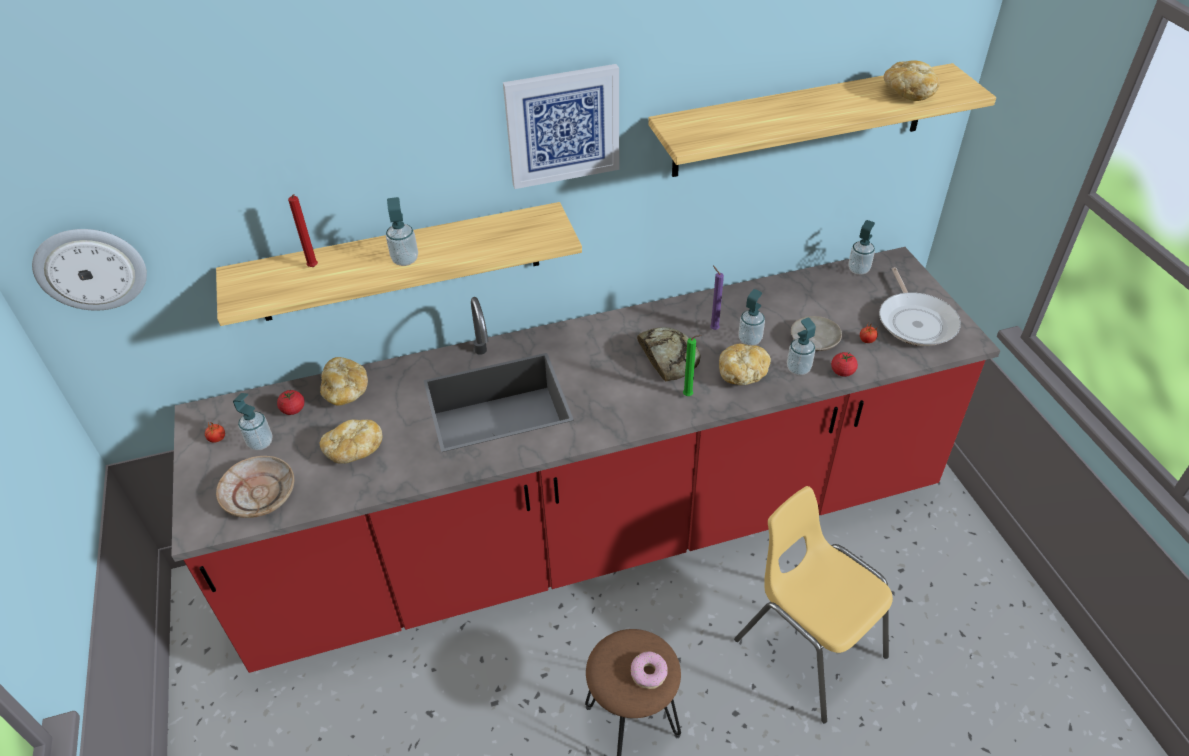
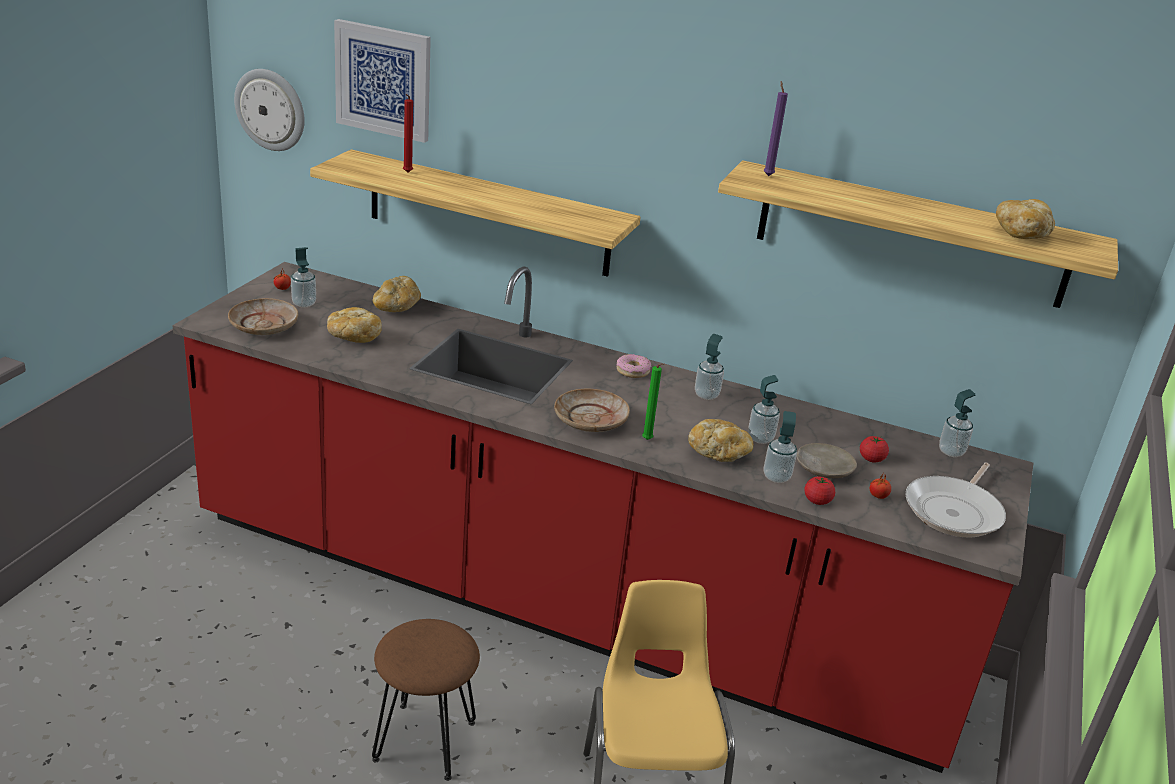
camera: 35 degrees right, 15 degrees down
(293, 409) = (349, 299): tomato -> tomato (871, 459)
(405, 260) = (472, 194): soap dispenser -> soap dispenser (706, 395)
(562, 126) = (657, 136): picture -> picture (383, 80)
(631, 404) = (591, 420): none -> beige plate
(648, 673) = (433, 659): donut -> donut (633, 371)
(668, 357) = (668, 411): bread -> none
(713, 328) = (737, 416): purple candle -> purple candle (767, 175)

